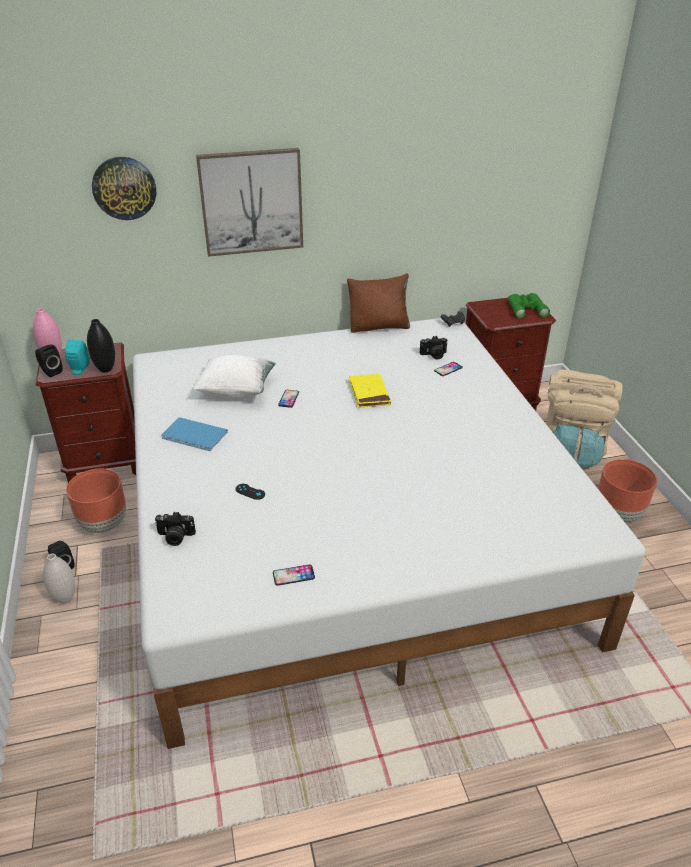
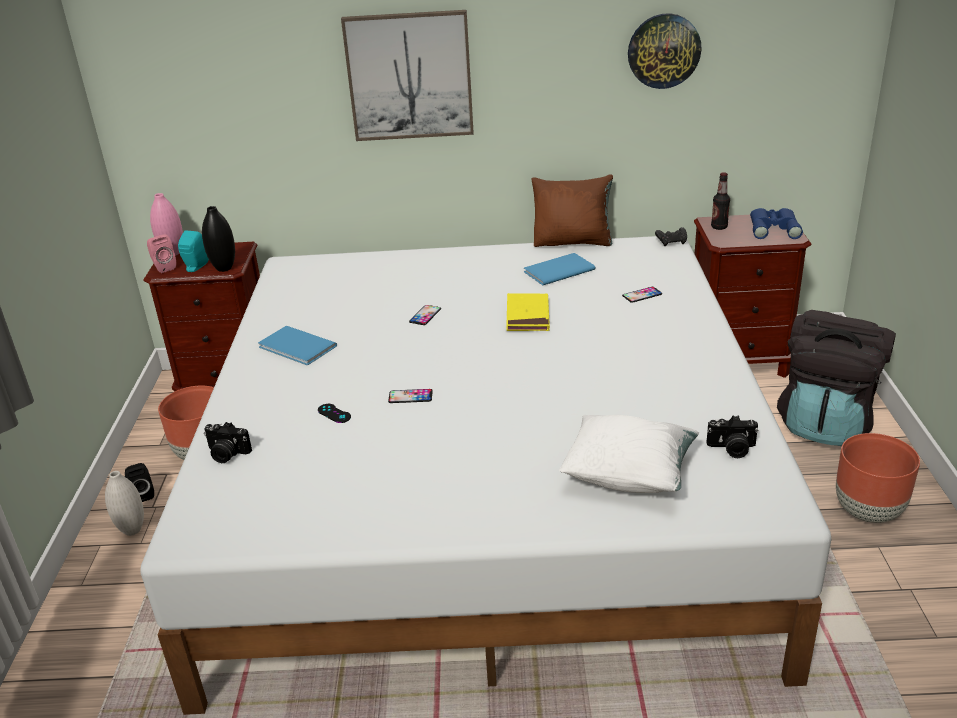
camera: 15 degrees right, 5 degrees down
(50, 372) = (163, 267): black speaker -> pink speaker
(124, 188) = (259, 55): wall clock -> wall clock (663, 51)
(237, 390) = (367, 302): white pillow -> white pillow (629, 476)
(293, 575) = (345, 511): phone -> phone (410, 396)
(376, 352) = (556, 270): none -> blue book
(434, 355) = (630, 278): camera -> camera (732, 449)
(487, 310) = (719, 227): none -> bottle
(526, 308) = (774, 228): green binoculars -> blue binoculars
(571, 449) = (826, 423): beige backpack -> black backpack

